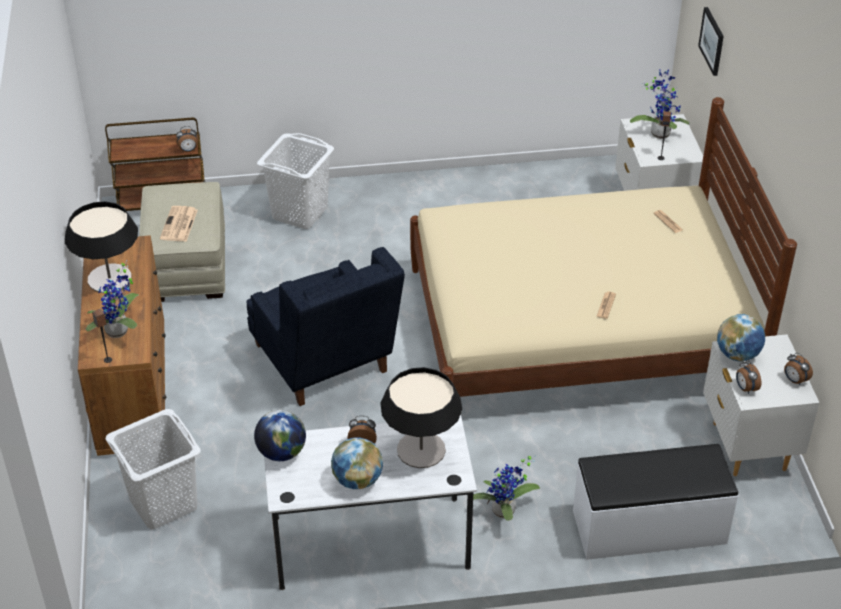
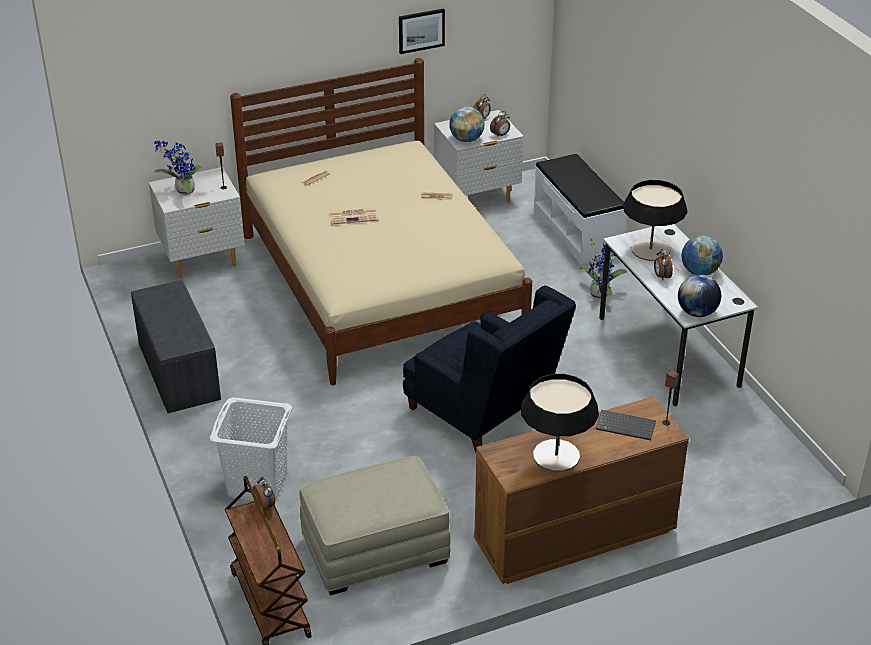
camera: 105 degrees left, 5 degrees down
(120, 332) = (626, 426): potted plant -> keyboard
(164, 503) = (699, 473): white laundry basket -> none
(179, 225) = (395, 487): newspaper -> newspaper (354, 216)
(326, 365) = (485, 414): blue armchair -> blue armchair turned 90 degrees clockwise
(473, 183) = (177, 371): none -> grey bench
(712, 41) = (175, 79): picture -> picture (421, 30)

